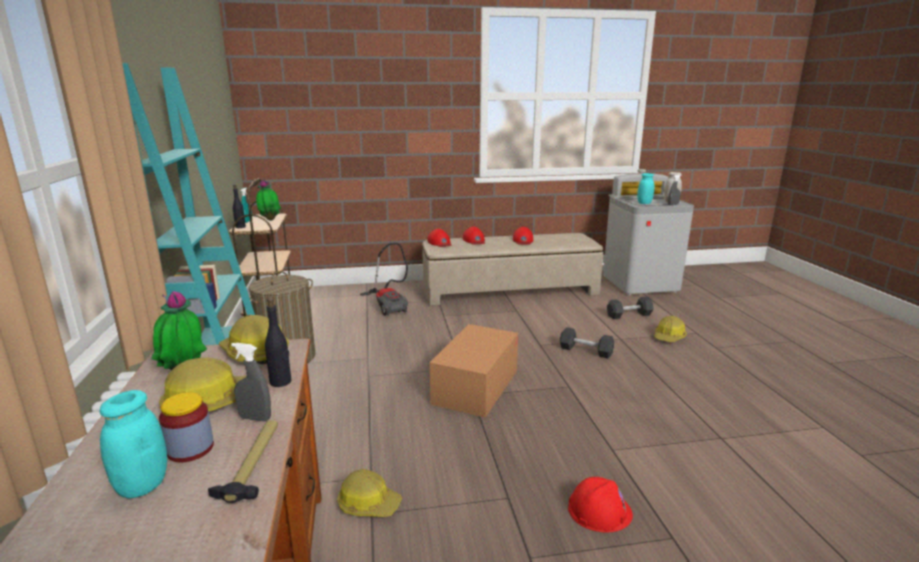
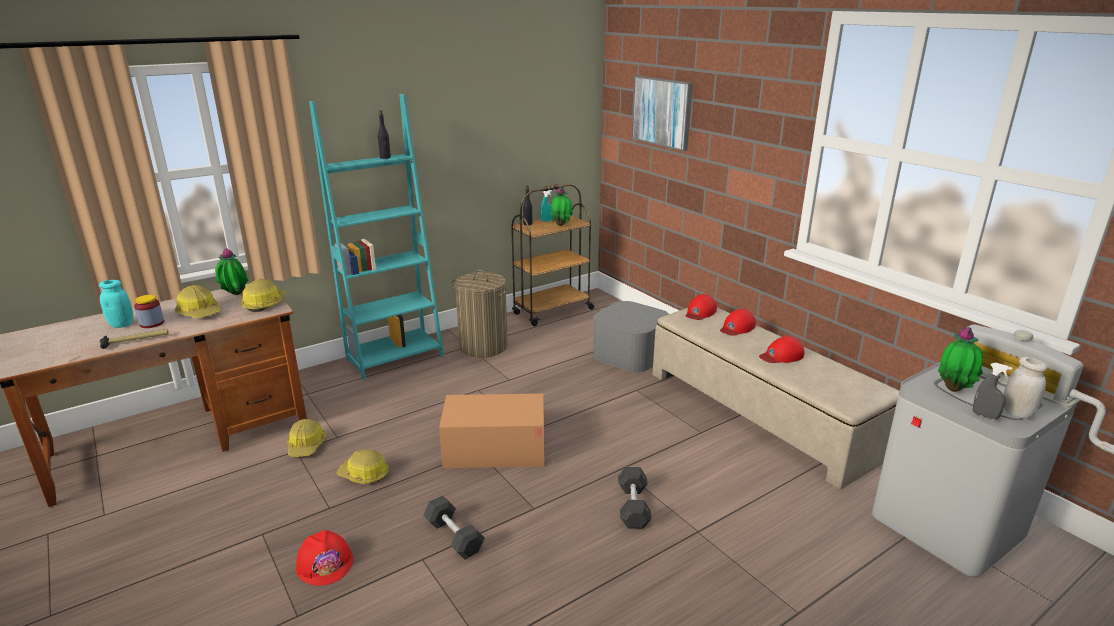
camera: 65 degrees right, 5 degrees up
(255, 418) = (182, 328): grey spray bottle -> none
(281, 382) = (225, 321): black bottle -> black bottle (385, 157)
(324, 98) = (662, 112): none -> picture
(389, 305) = (629, 354): vacuum cleaner -> grey storage box
(629, 315) = (792, 530): grey dumbbell -> grey dumbbell (454, 537)
(644, 203) = (954, 389): turquoise jar -> potted plant
(669, 337) = (750, 581): hard hat -> hard hat (364, 475)

